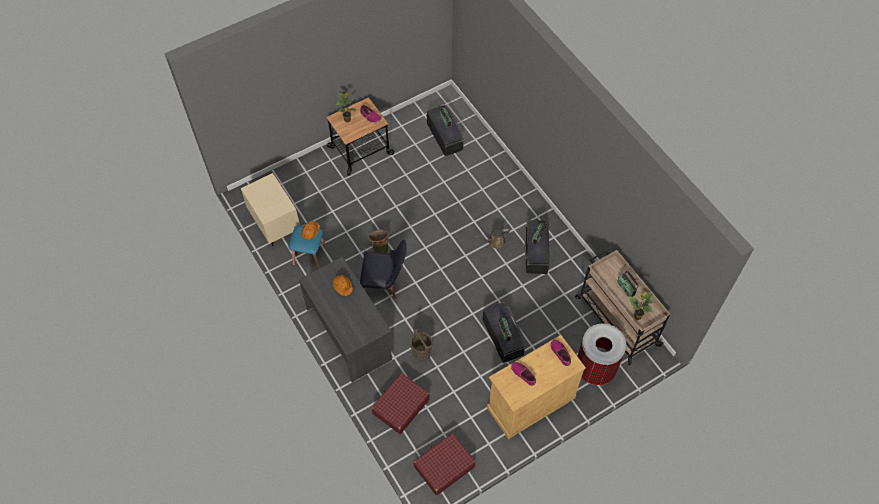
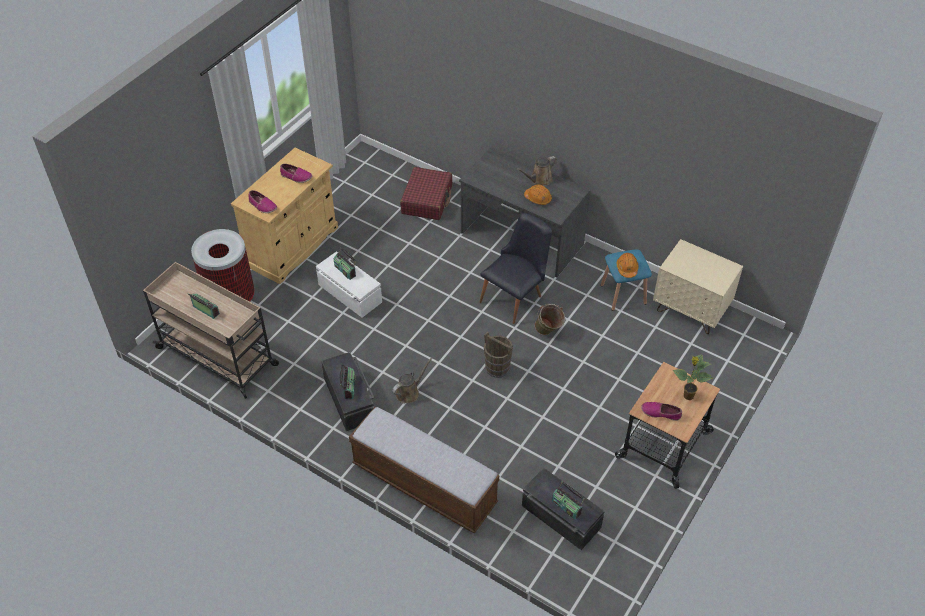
camera: 155 degrees right, 10 degrees down
(330, 304) = (539, 180): none -> brown watering can
(384, 285) = (515, 296): black chair -> black chair turned 150 degrees clockwise
(421, 353) = (432, 249): brown bucket -> brown bucket (497, 368)
(444, 467) = (358, 172): red suitcase -> none
(503, 337) = (349, 294): black storage box -> white storage box
(512, 182) = (424, 484): none -> bench
(637, 316) = (185, 285): potted plant -> none

